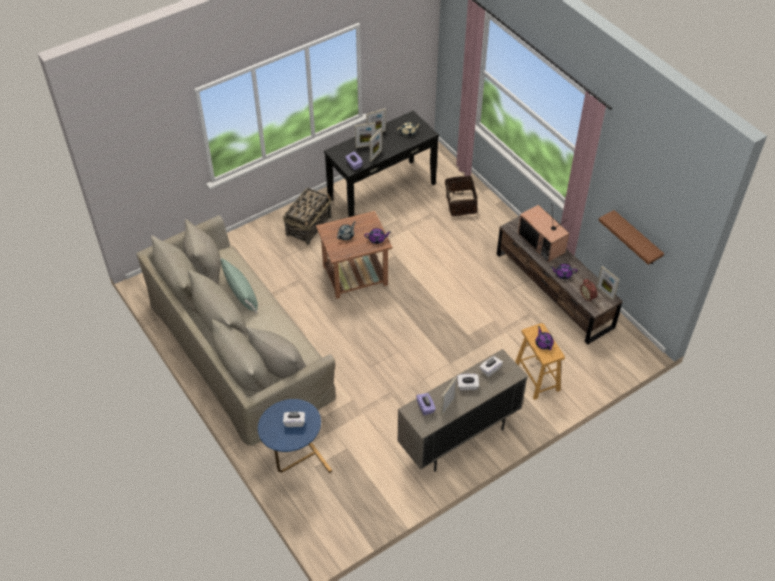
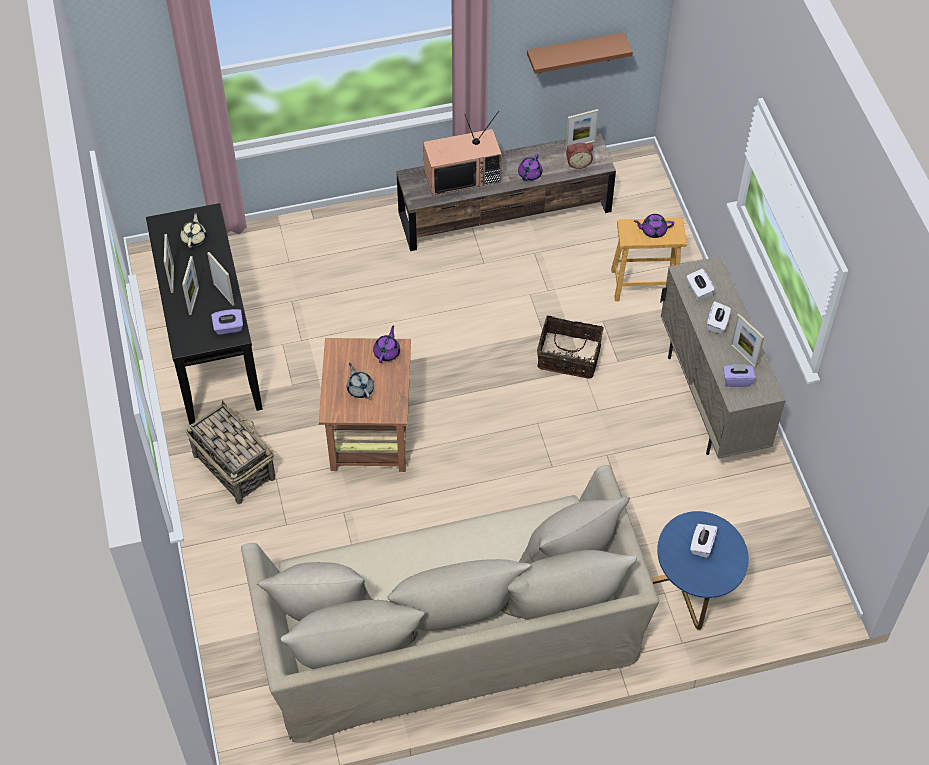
camera: 70 degrees left, 5 degrees up
(241, 293) = (394, 570): green pillow -> none
(459, 203) = (289, 259): basket -> basket (568, 358)

